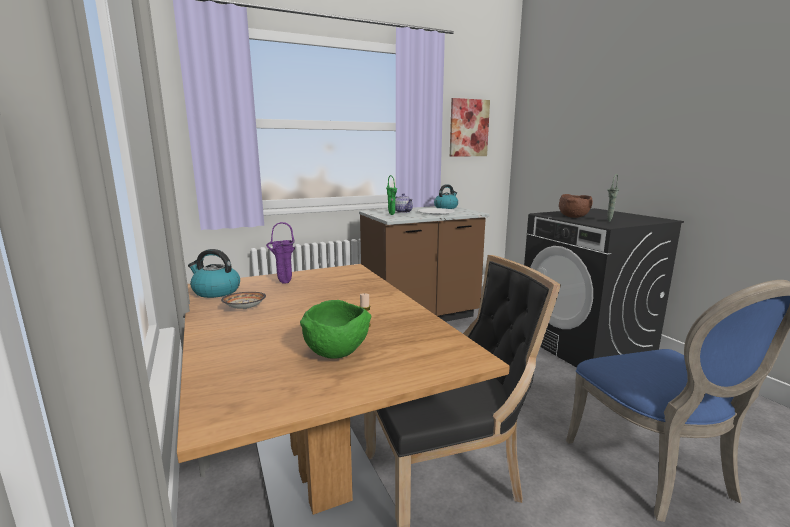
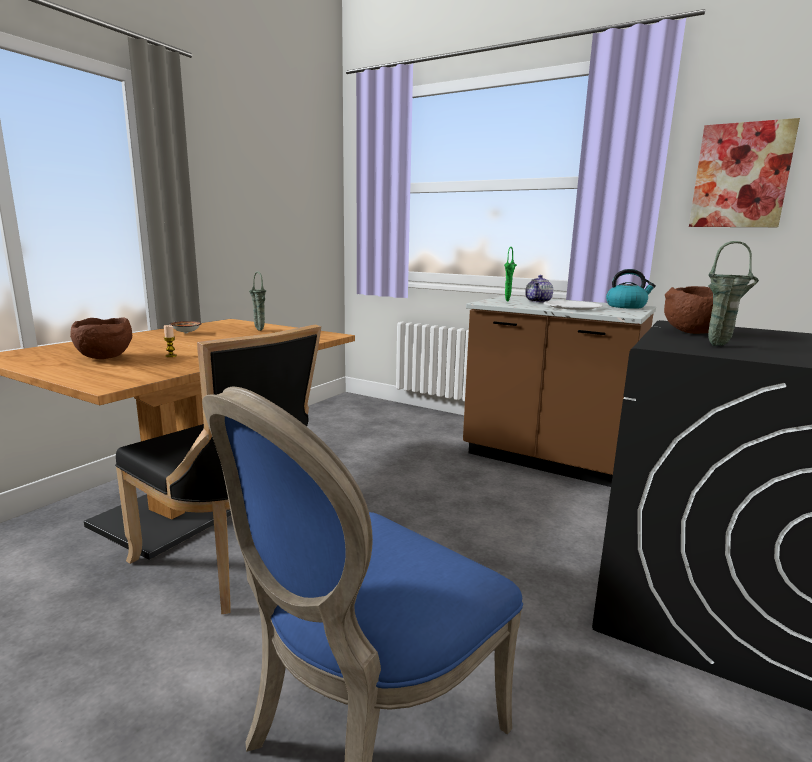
camera: 55 degrees right, 0 degrees up
(215, 291) = (218, 324): kettle -> none
(283, 283) = (258, 330): purple vase -> green vase
(337, 352) = (106, 358): green bowl -> brown bowl

